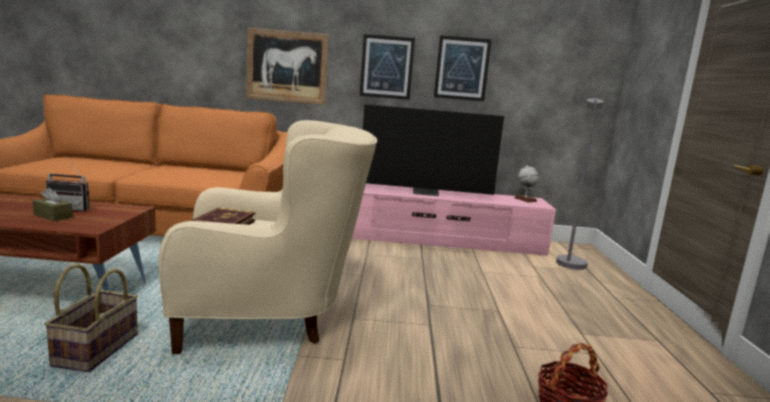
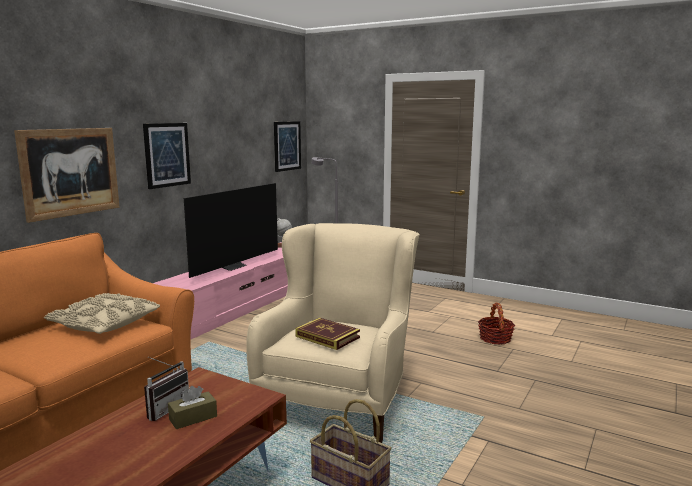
camera: 60 degrees left, 0 degrees up
(215, 175) = (104, 324): none -> beige pillow
(462, 68) = (221, 146): picture -> picture (287, 146)

